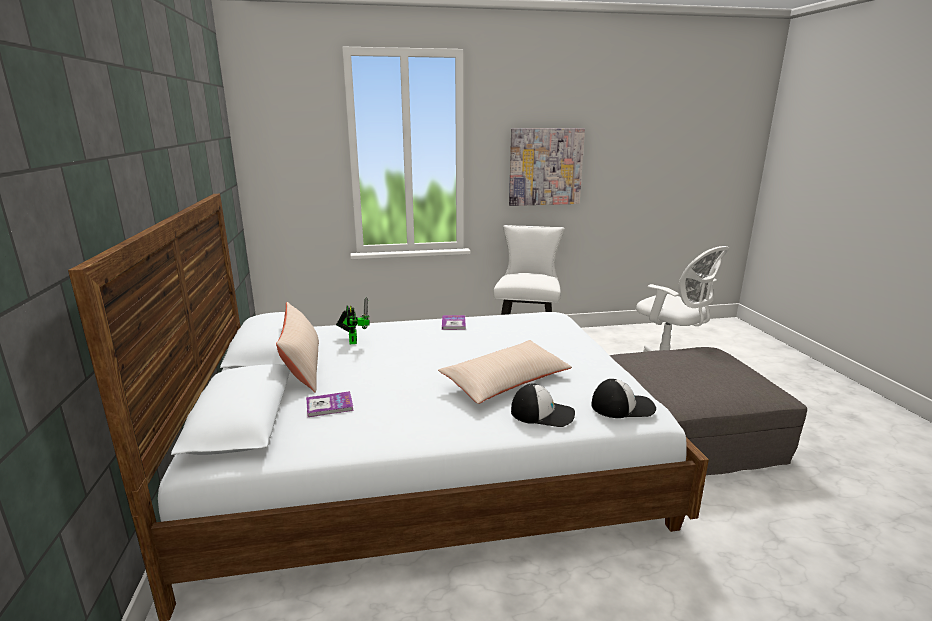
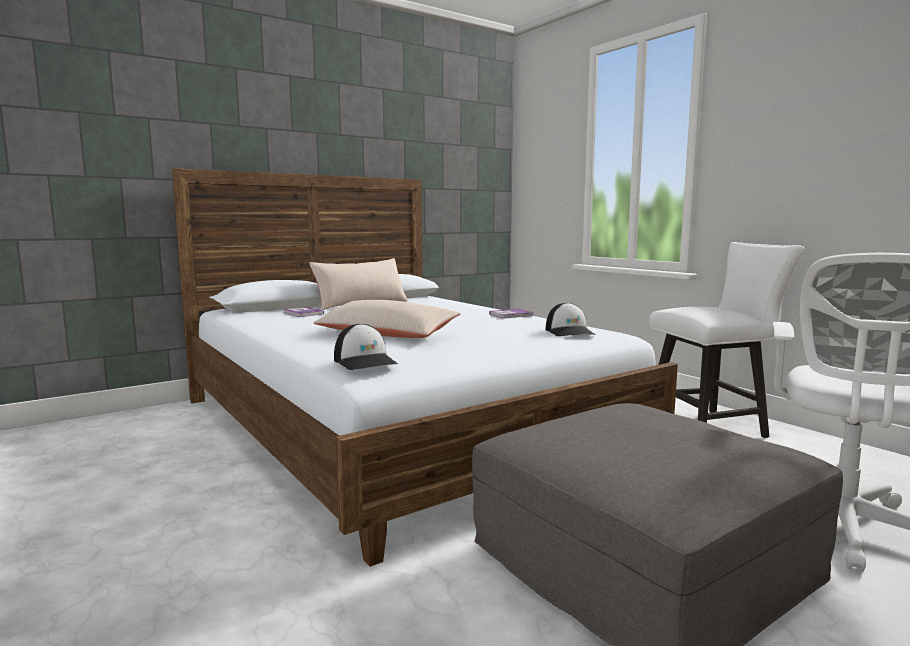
camera: 65 degrees right, 10 degrees down
(353, 340) = (426, 304): toy robot -> none
(543, 413) = (328, 345): cap -> cap (570, 332)
(545, 167) = (815, 155): picture -> none

